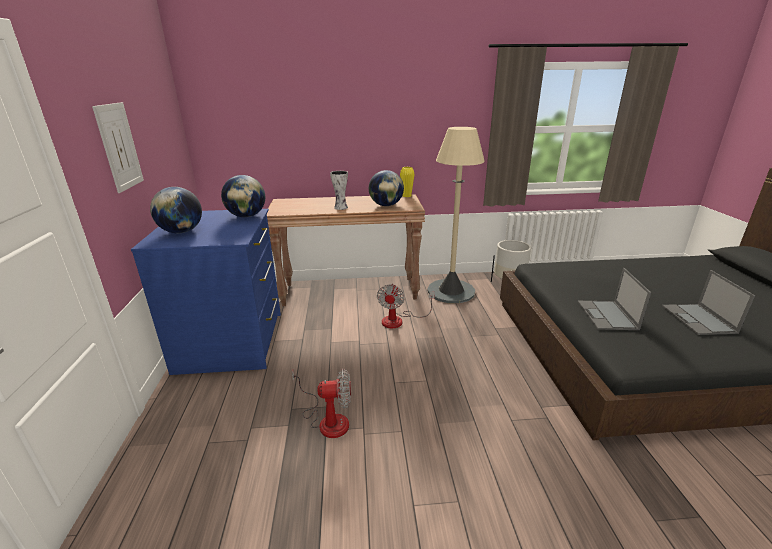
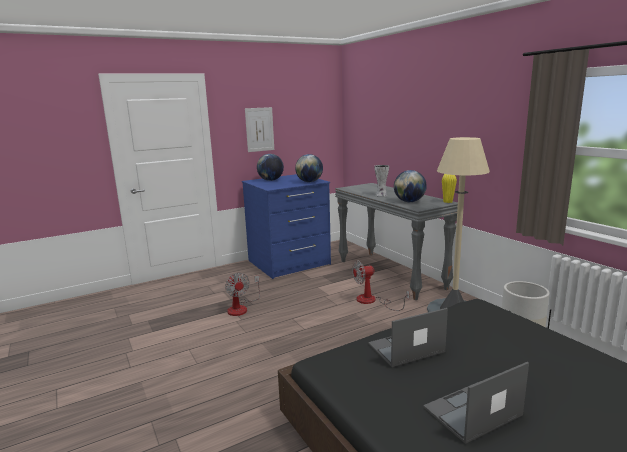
camera: 65 degrees right, 10 degrees down
(350, 291) = (391, 274): brown console table -> grey console table

